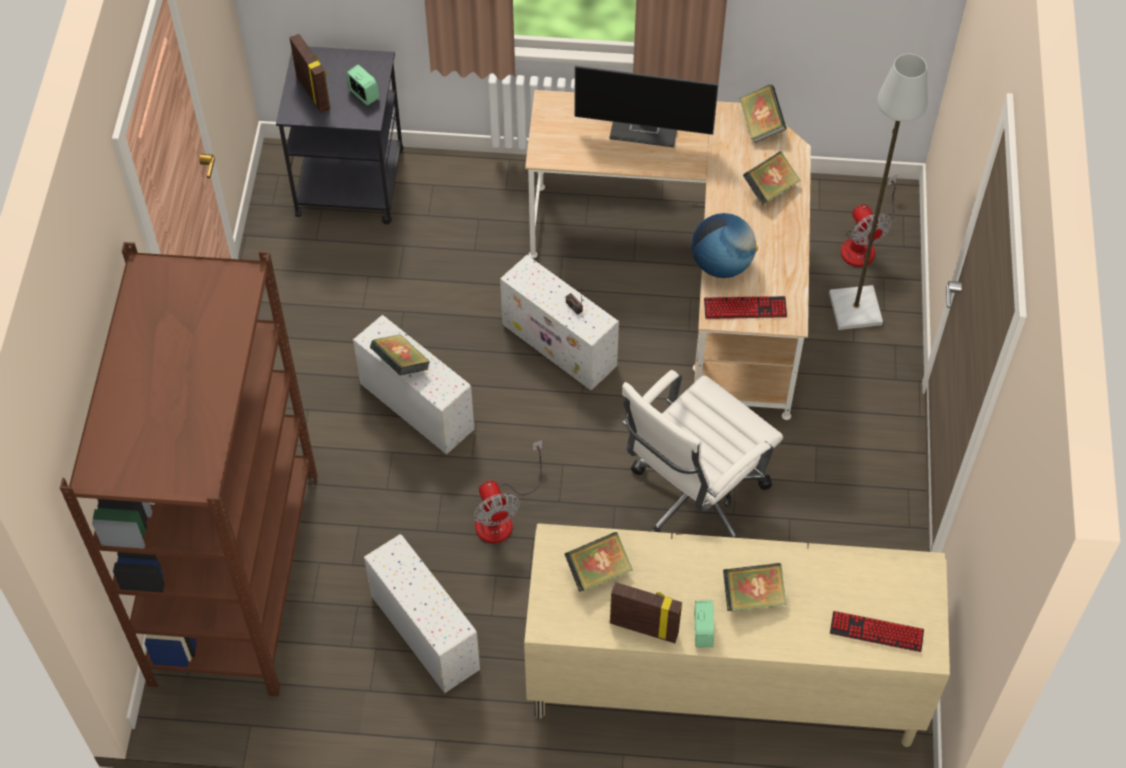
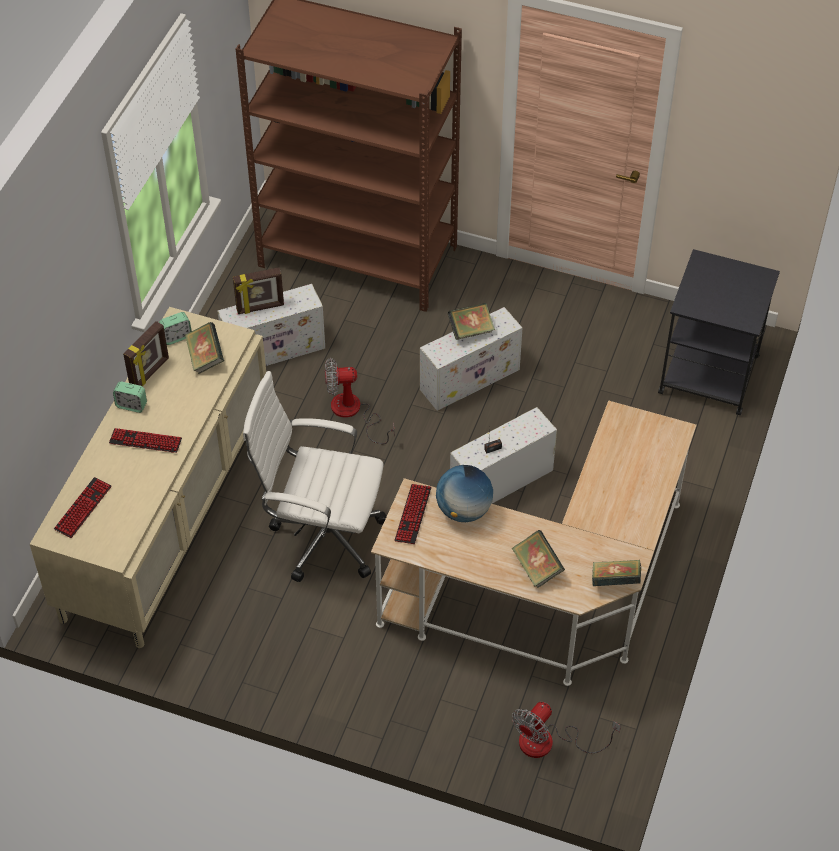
camera: 105 degrees right, 5 degrees down
(314, 93) = (721, 276): picture frame -> picture frame (260, 308)
(364, 95) = (712, 307): alarm clock -> alarm clock (176, 337)
(646, 128) = (631, 493): monitor -> none
(693, 501) = (322, 537): white office chair -> white office chair turned 45 degrees counterclockwise
(753, 596) = (145, 441): book -> keyboard
(854, 308) = (476, 711): grey floor lamp -> none
(863, 243) = (549, 742): fan -> fan turned 45 degrees counterclockwise

